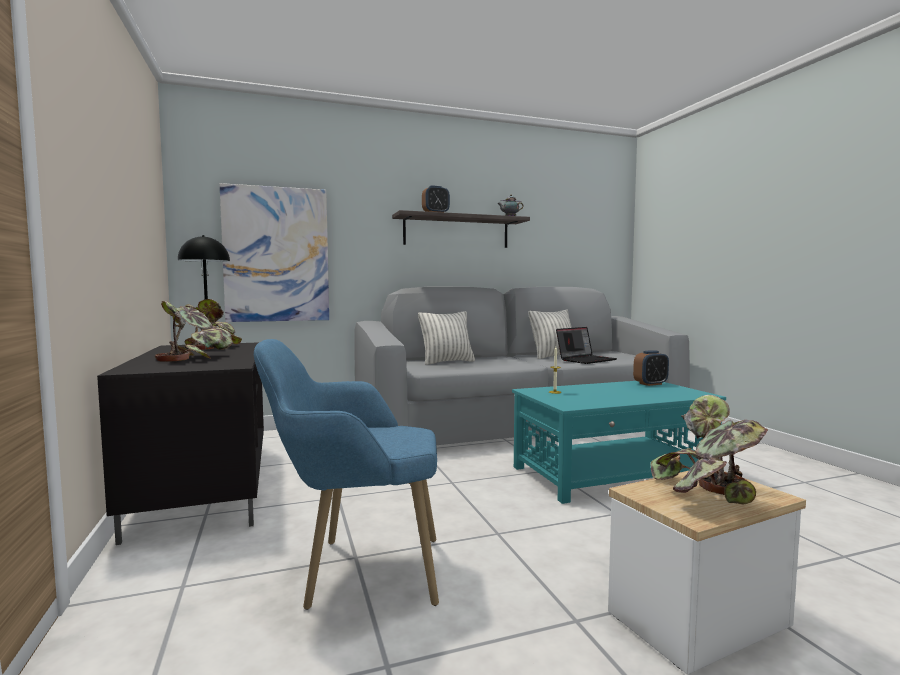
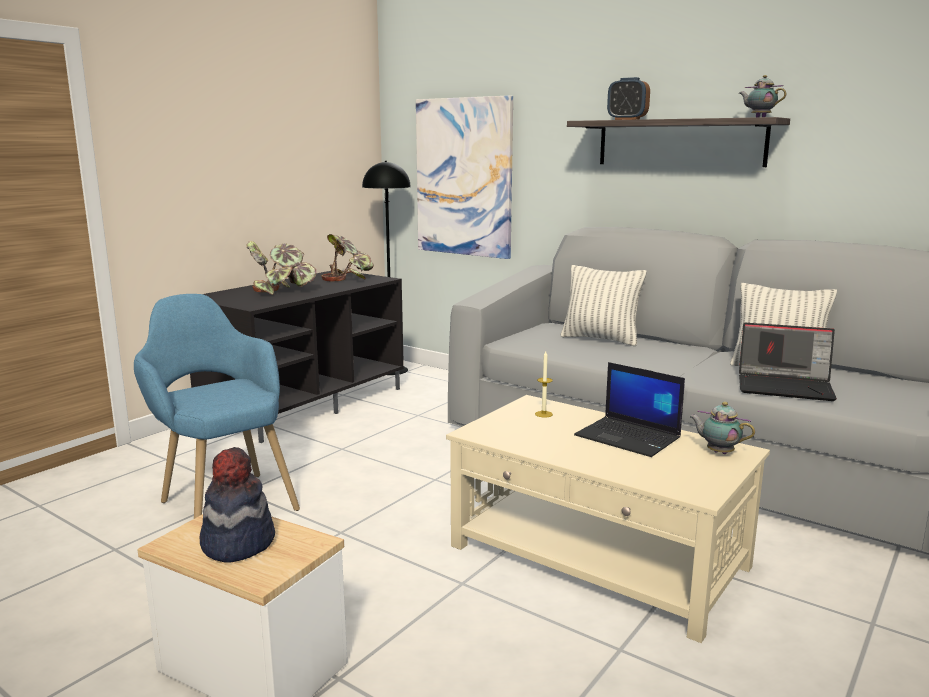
camera: 55 degrees right, 10 degrees up
(613, 473) = (598, 557): turquoise coffee table -> beige coffee table
(614, 389) = (629, 437): none -> laptop
(650, 384) = (718, 452): alarm clock -> teapot
(704, 494) = (237, 543): potted plant -> hat

